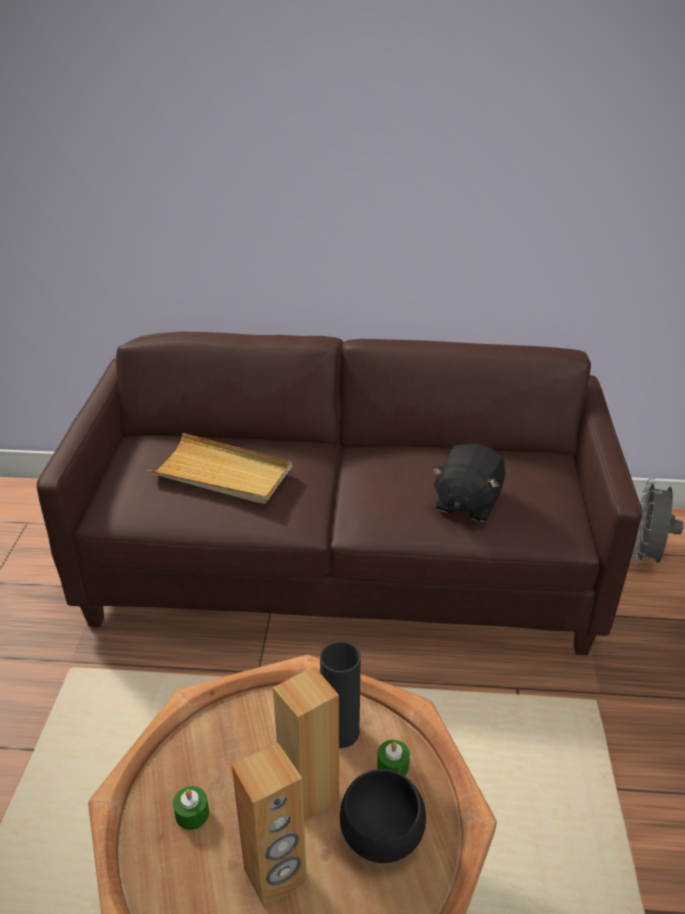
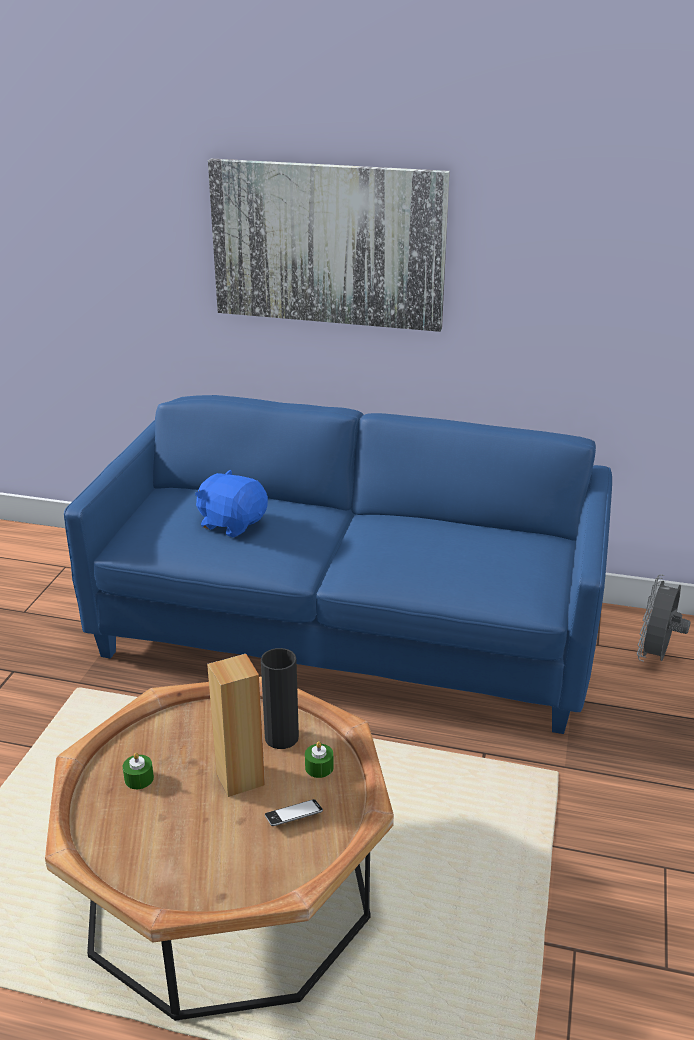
camera: 10 degrees right, 5 degrees down
(222, 474) = (232, 523): beige tray -> blue plush toy
(275, 876) = (195, 830): brown speaker -> none
(296, 160) = (328, 244): none -> picture
(343, 566) = (348, 632): brown sofa -> blue sofa
(384, 838) = (293, 816): black bowl -> phone
(466, 502) = (450, 567): black plush toy -> none

